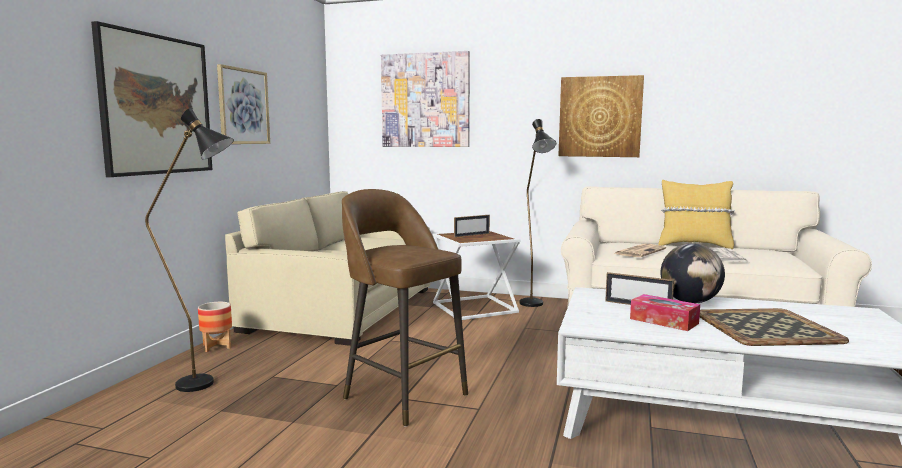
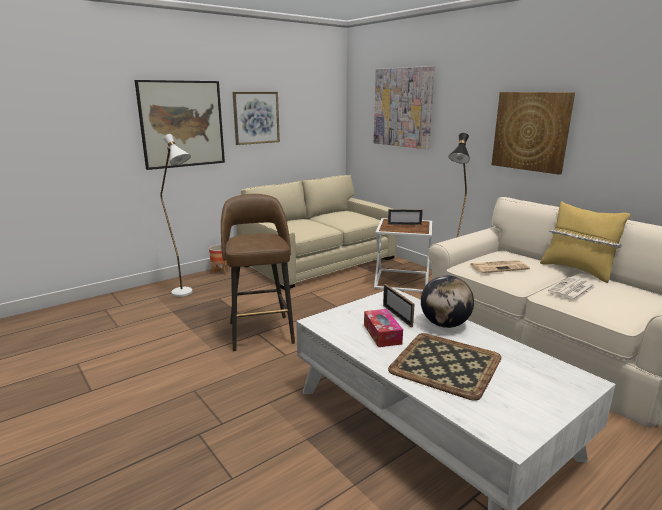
camera: 35 degrees right, 10 degrees up
(208, 385) = (186, 294): black floor lamp -> white floor lamp

